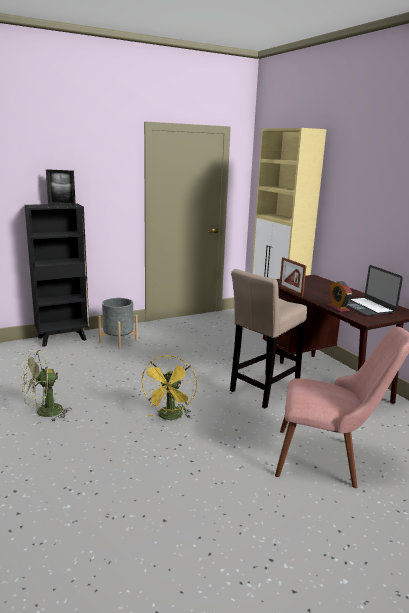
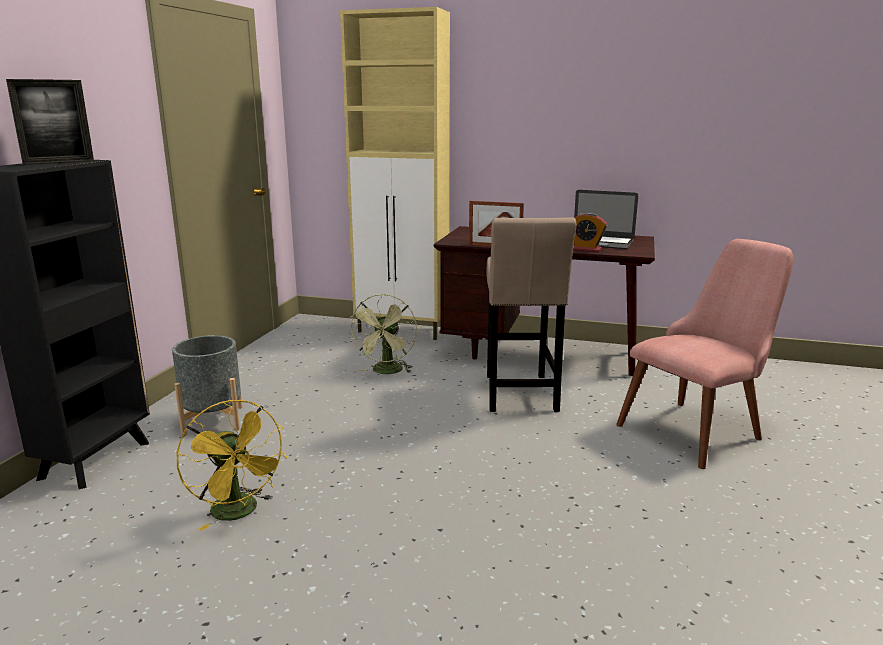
camera: 45 degrees left, 0 degrees up
(44, 413) = (323, 577): green fan -> green fan (386, 372)
(170, 417) = (496, 475): yellow fan -> yellow fan (240, 513)

